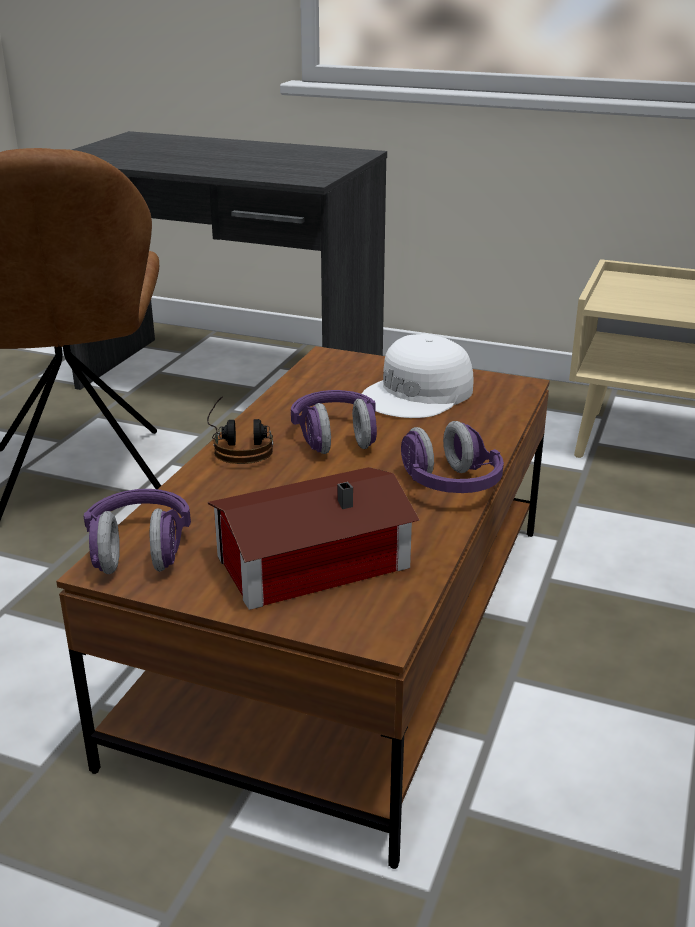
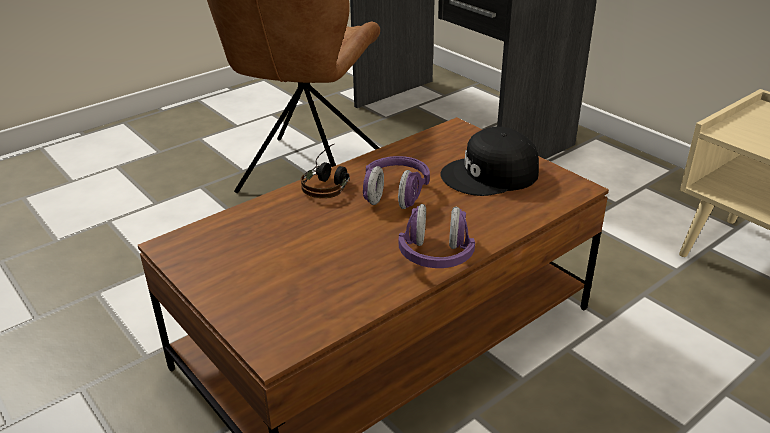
camera: 30 degrees right, 5 degrees up
(139, 551) = (197, 240): purple headphones -> none
(306, 560) = (283, 281): toy house -> none
(419, 394) = (490, 175): white cap -> black cap

